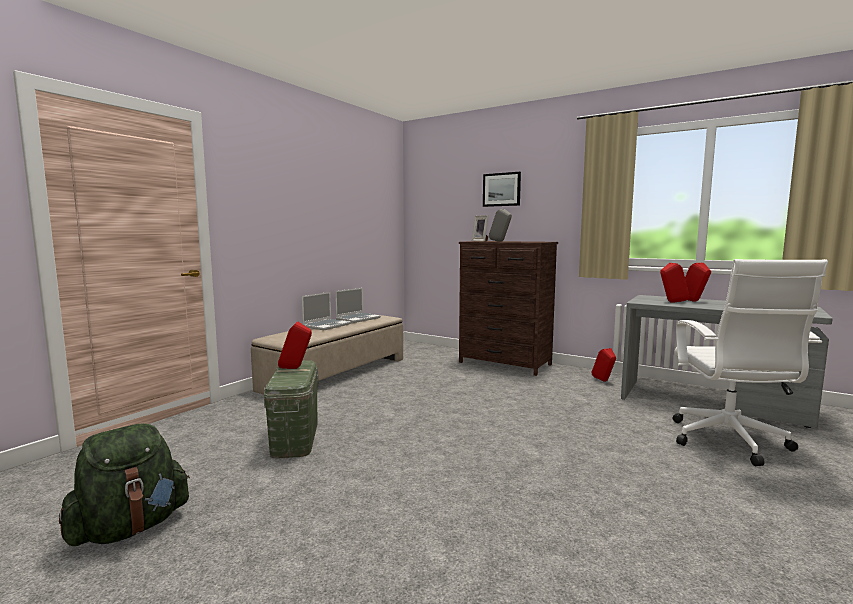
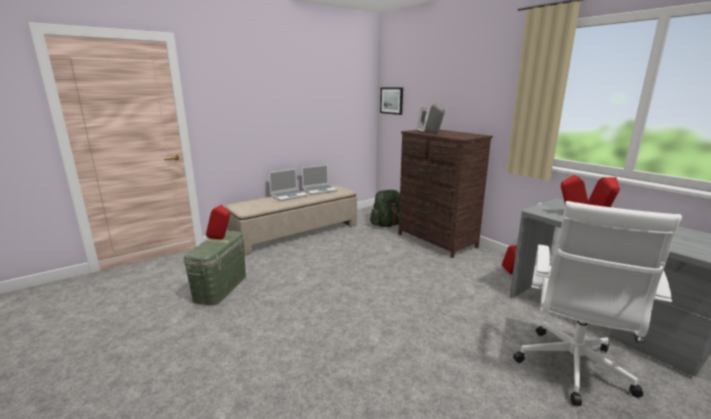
camera: 20 degrees right, 10 degrees up
(131, 528) = (78, 339): green backpack -> green backpack (387, 225)
(501, 189) = (451, 81): picture -> picture (391, 100)

